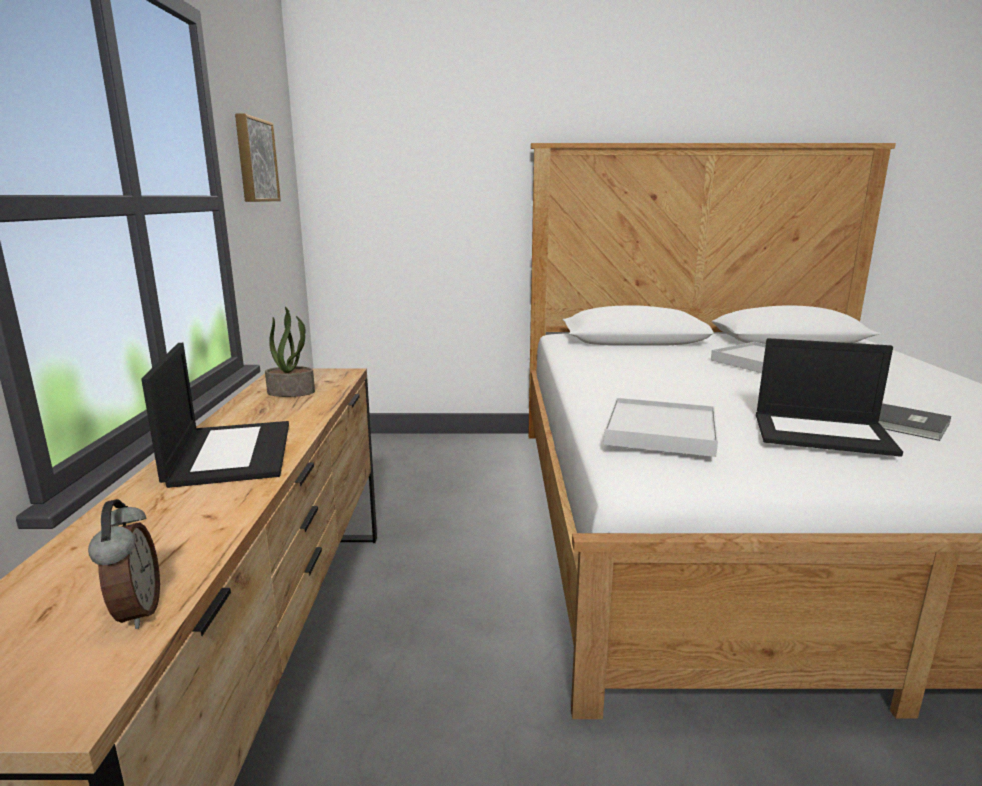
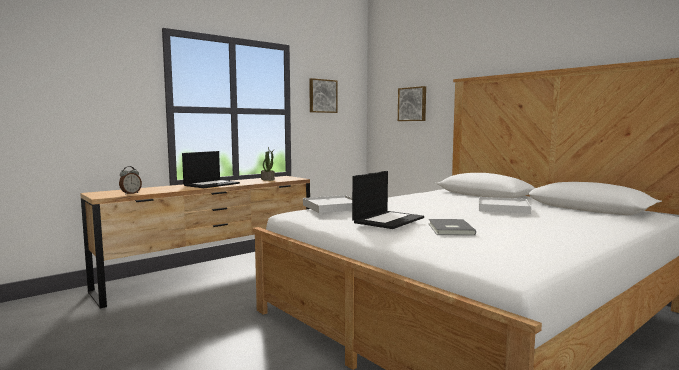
camera: 50 degrees right, 10 degrees down
(426, 184) = (412, 104): none -> picture
(823, 433) = (388, 220): laptop -> laptop turned 120 degrees counterclockwise

